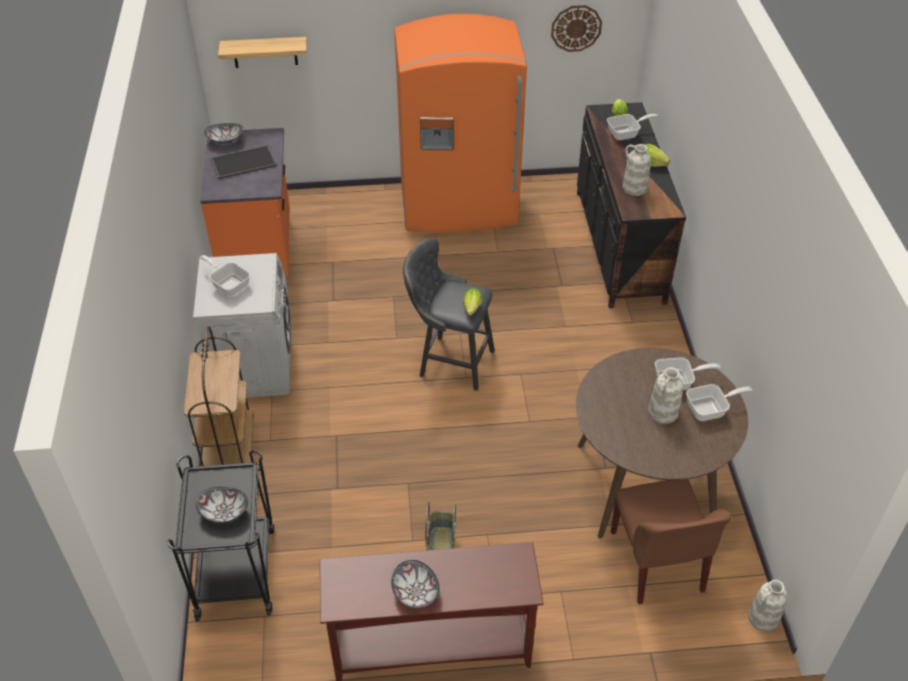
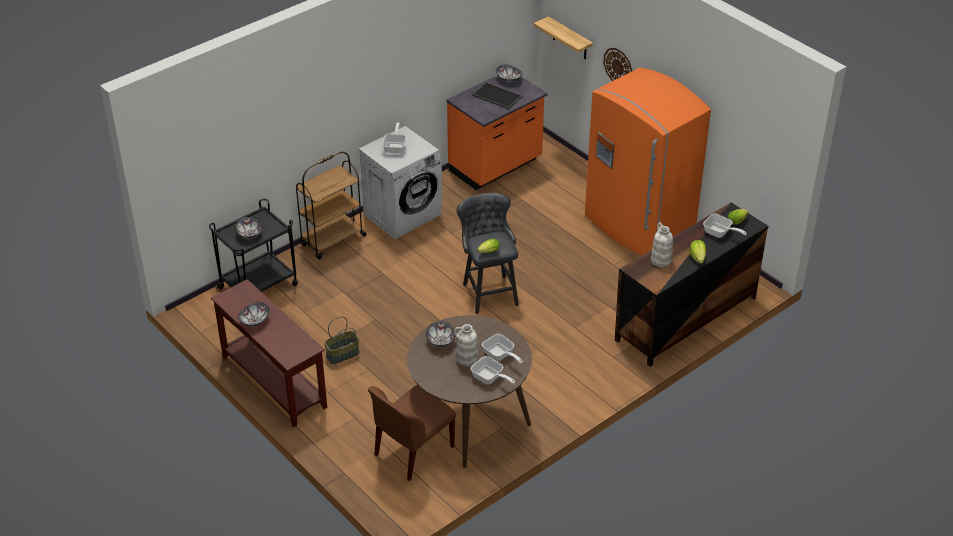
camera: 55 degrees right, 5 degrees down
(576, 28) = (752, 140): wall clock -> wall clock (618, 66)
(614, 420) = (441, 341): none -> bowl
(763, 618) = (412, 515): white vase -> none

